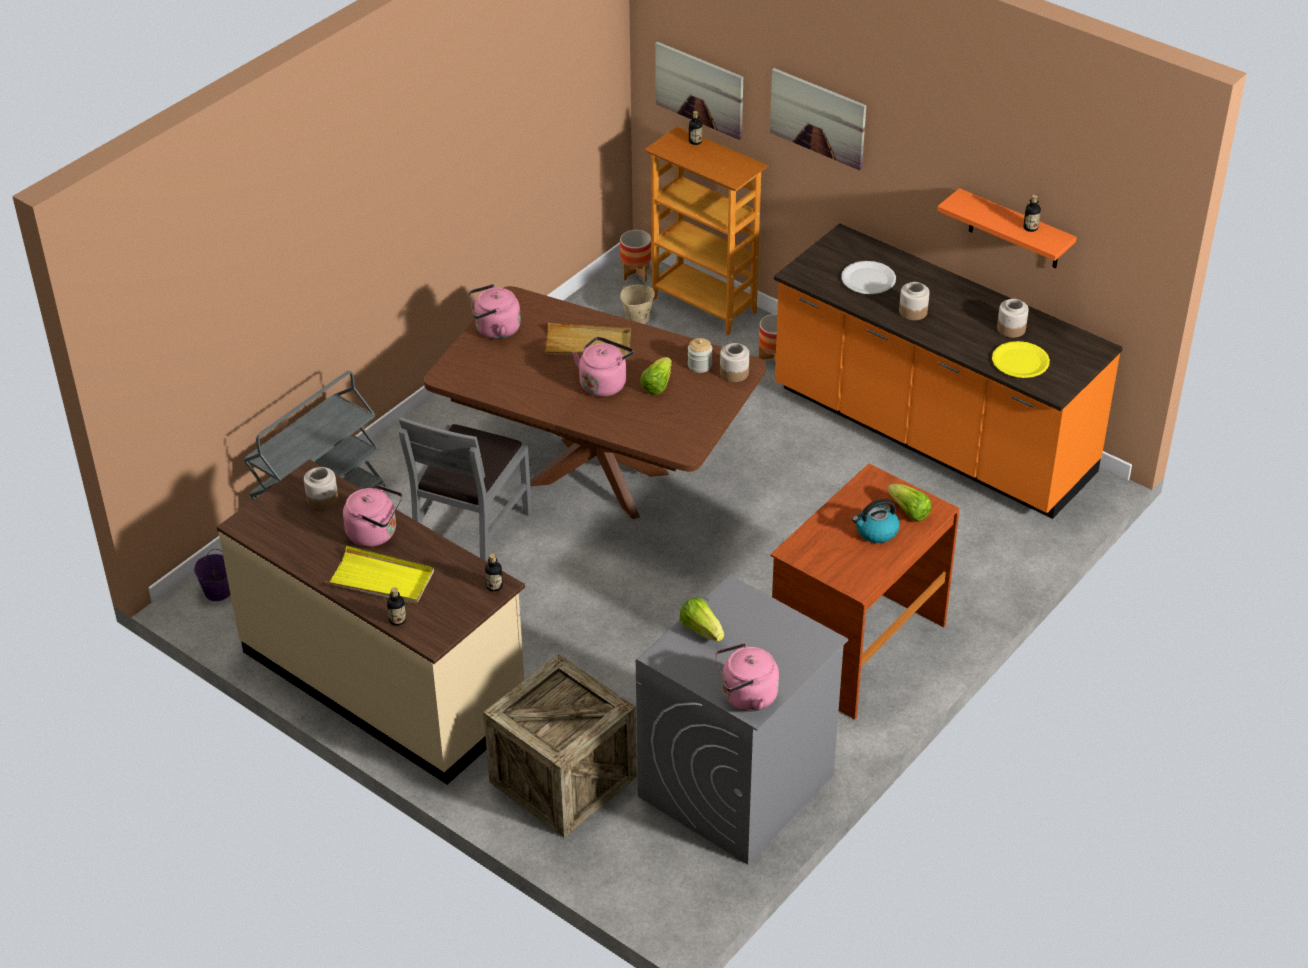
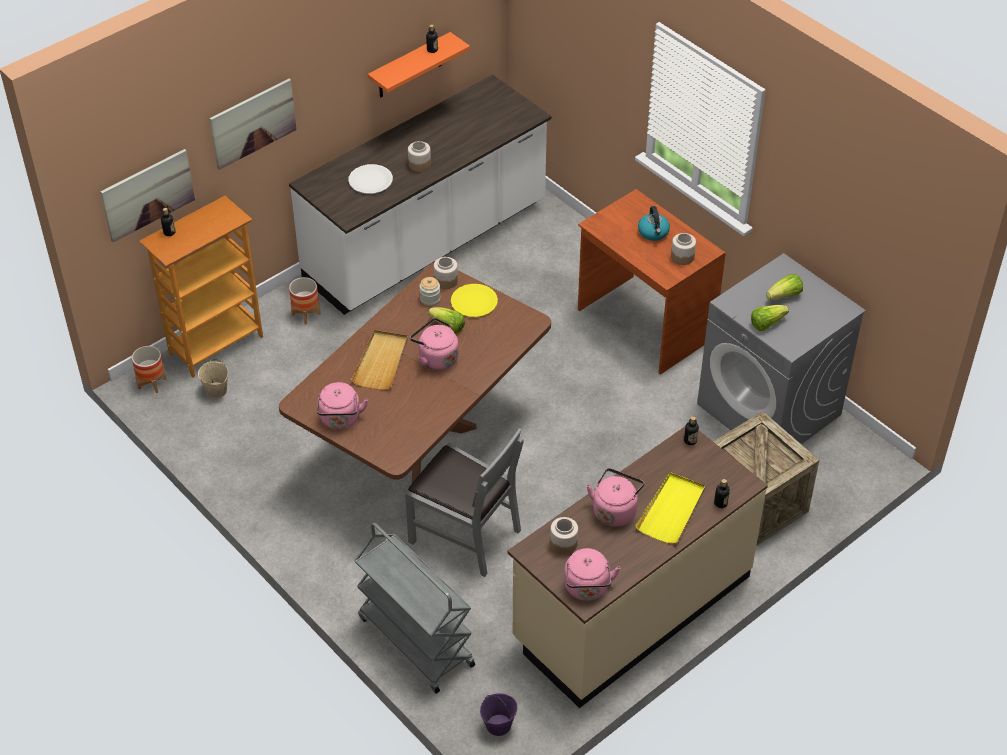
camera: 80 degrees left, 5 degrees up
(746, 697) = (835, 311): pink kettle -> pink kettle (587, 589)
(908, 511) = (635, 213): lettuce -> lettuce (785, 296)
(931, 434) = (427, 243): orange counter -> white counter
(1011, 329) = (456, 120): jar -> jar (682, 256)
(1020, 361) = (495, 124): yellow plate -> yellow plate (474, 301)

